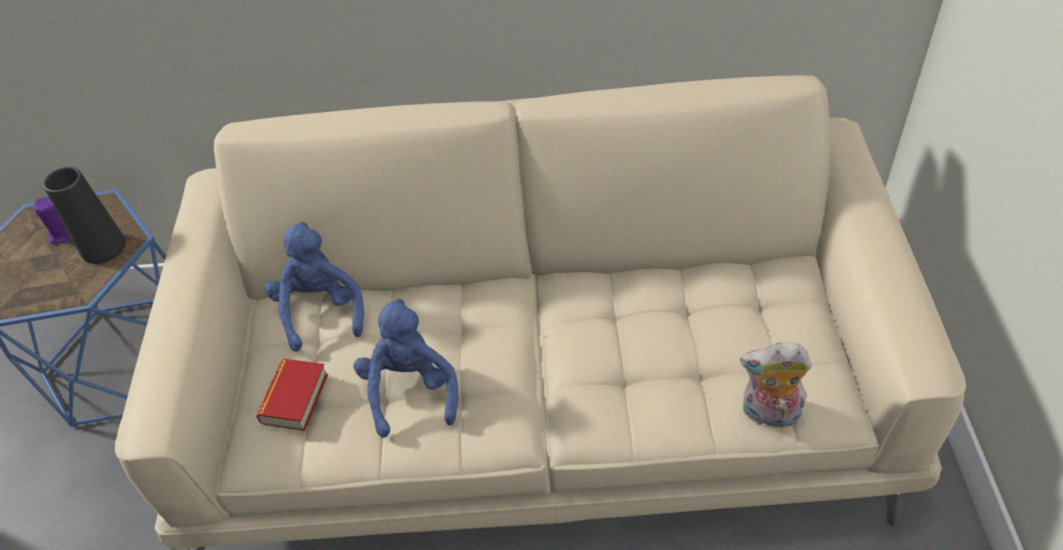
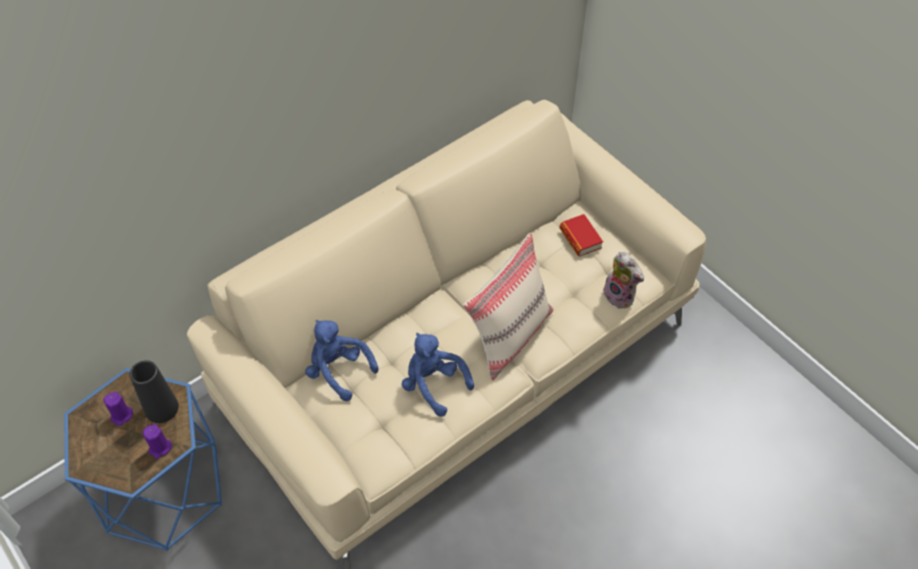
camera: 40 degrees left, 5 degrees up
(59, 288) = (160, 448): none -> purple candle
(294, 398) = (373, 425): book -> book (580, 238)
(562, 382) = (509, 335): none -> beige pillow
(769, 415) = (620, 296): plush toy -> plush toy turned 105 degrees counterclockwise

